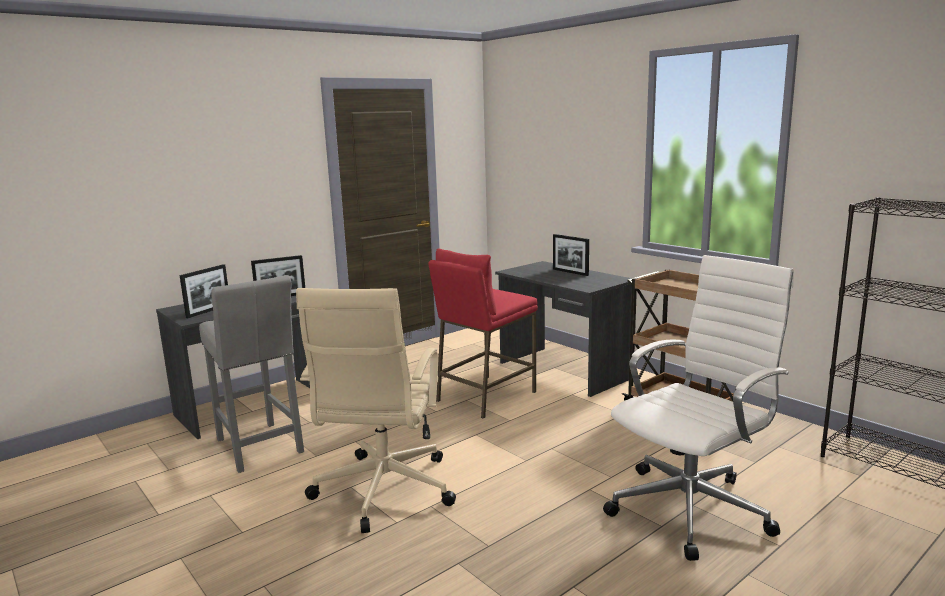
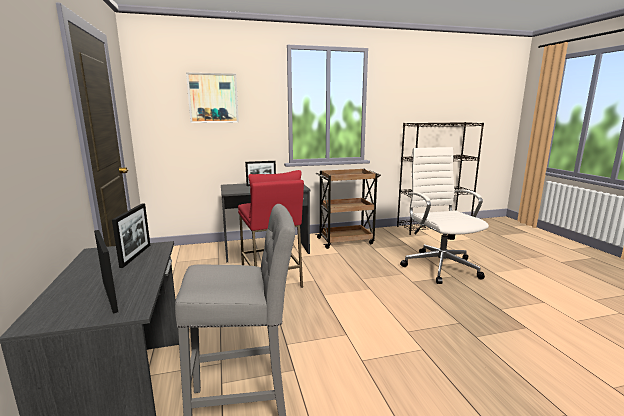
camera: 65 degrees left, 0 degrees up
(383, 492) = (378, 346): beige office chair -> none
(556, 140) = (213, 98): none -> picture

